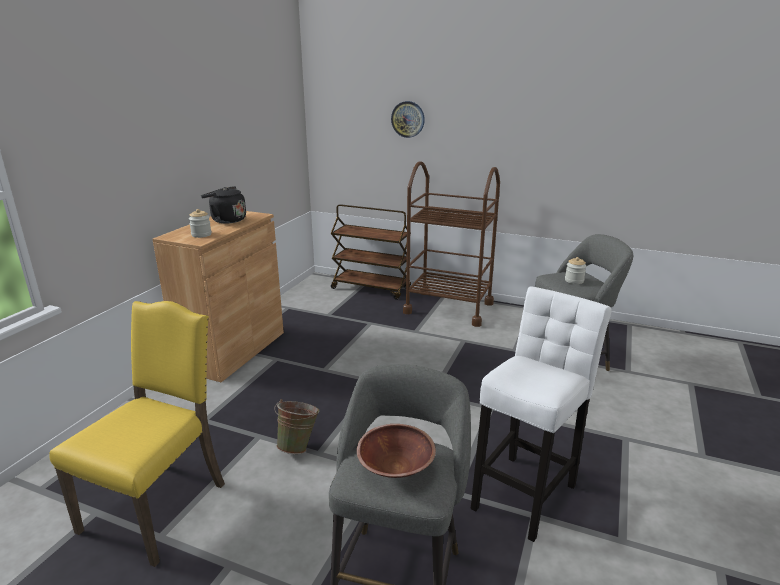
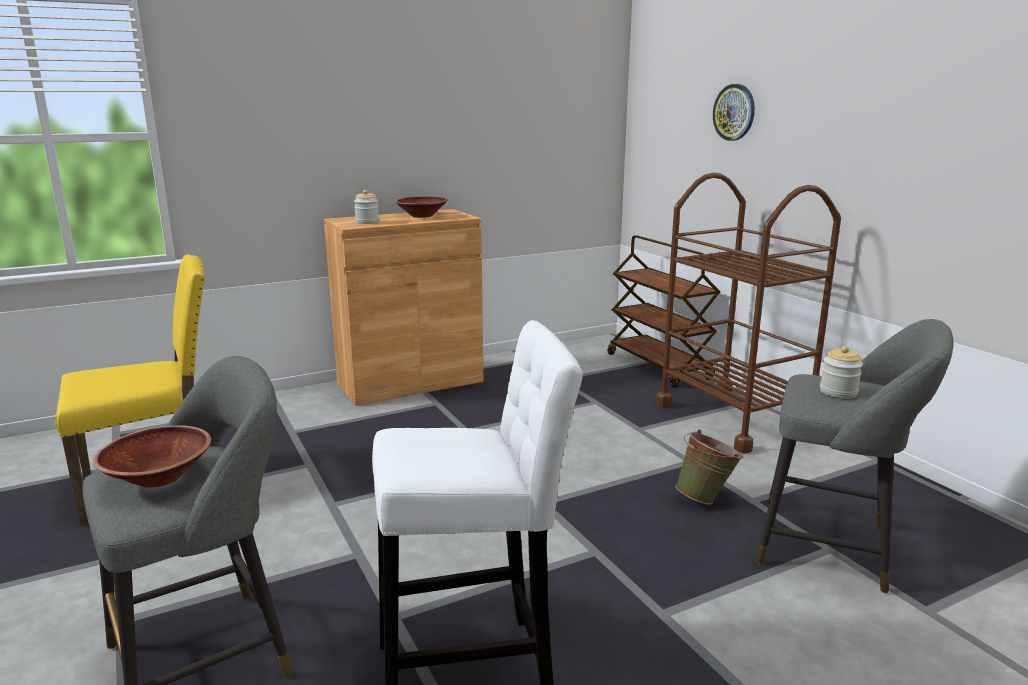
camera: 40 degrees right, 5 degrees down
(226, 220) = (422, 216): black kettle -> brown bowl
(299, 446) = (326, 489): green bucket -> green bucket (706, 498)

